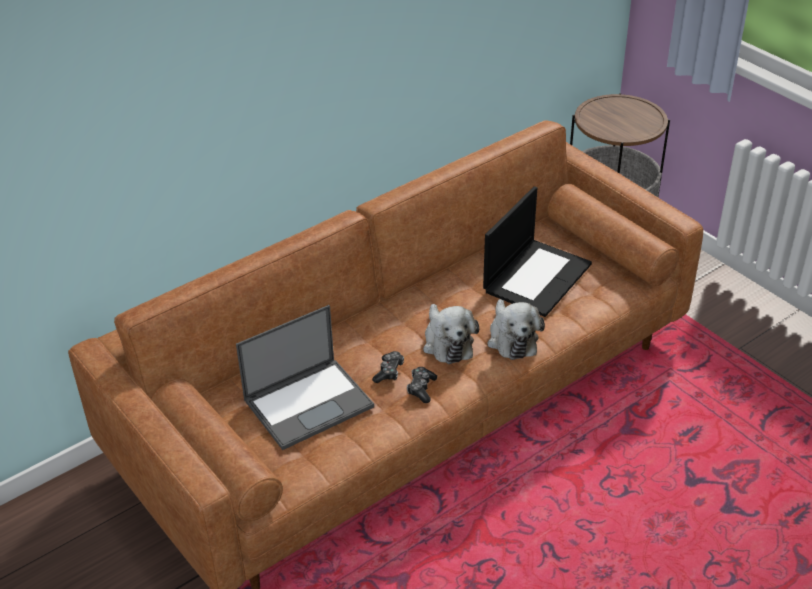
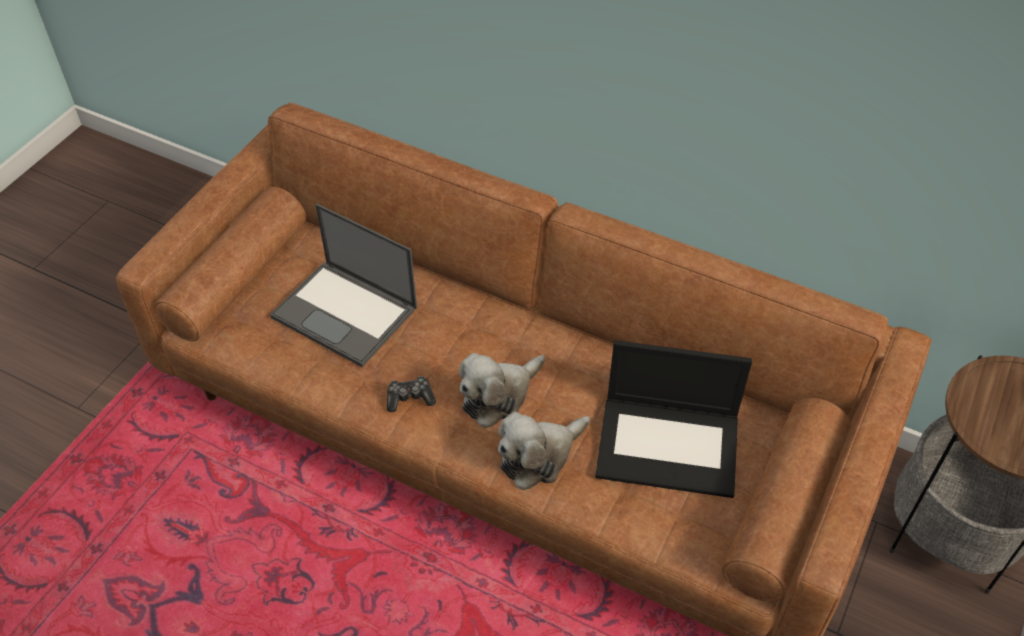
camera: 65 degrees right, 10 degrees up
(389, 371) = (423, 360): game controller -> none

